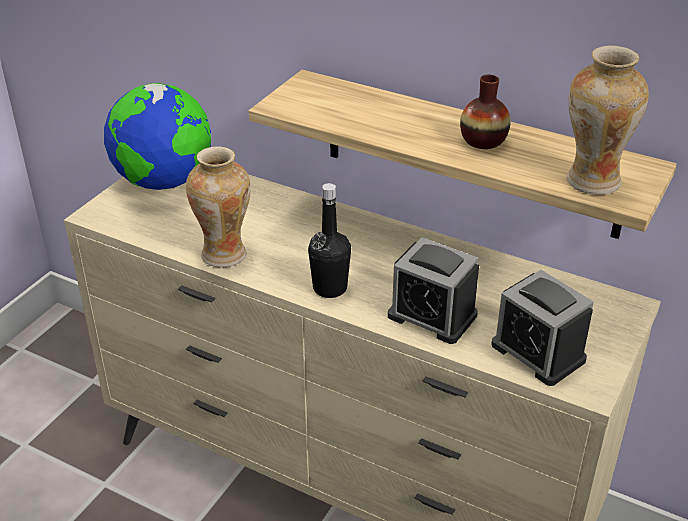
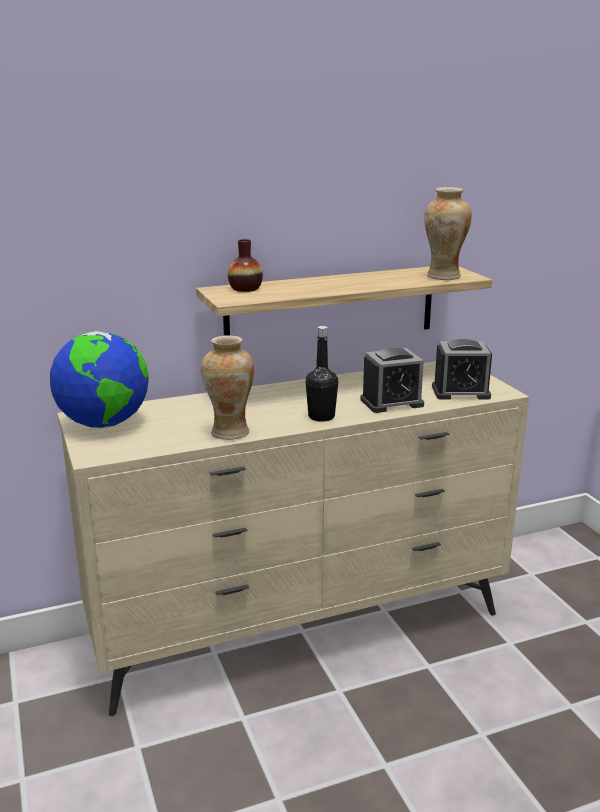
camera: 50 degrees left, 15 degrees down
(483, 140) = (366, 280): vase -> vase (245, 289)

